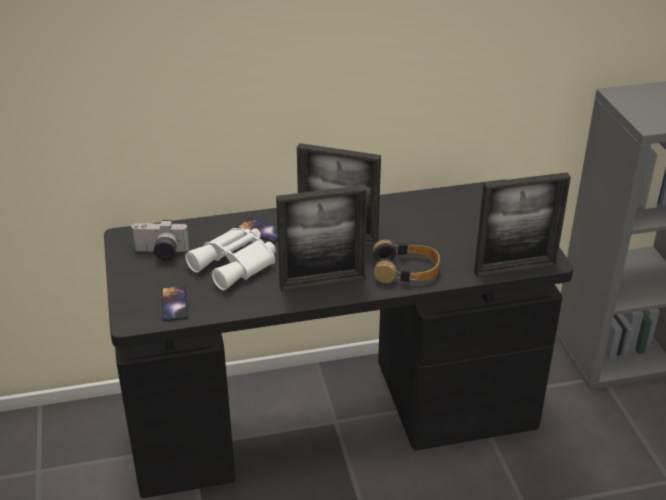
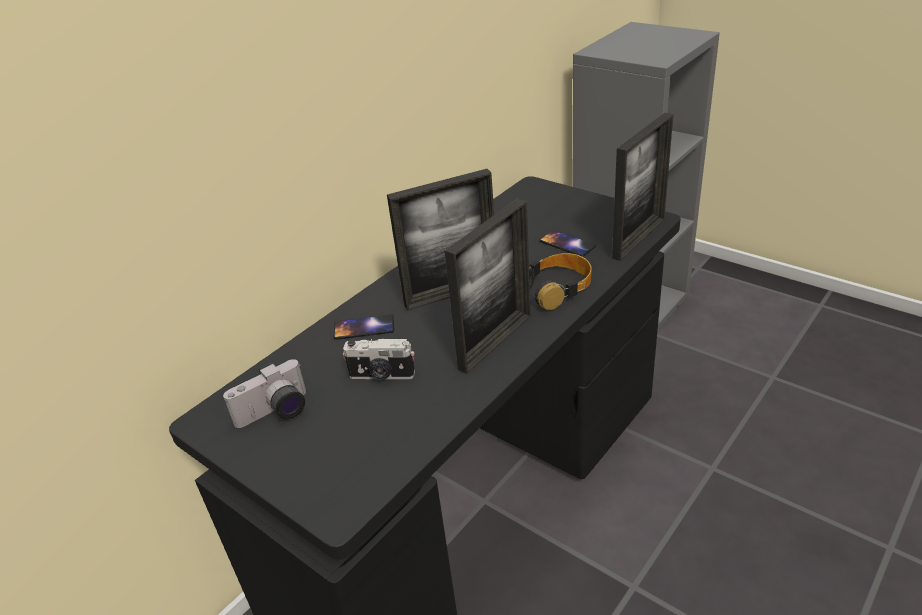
camera: 35 degrees left, 0 degrees up
(174, 304) = (366, 459): phone -> phone (567, 244)
(236, 264) = (382, 375): white binoculars -> camera

